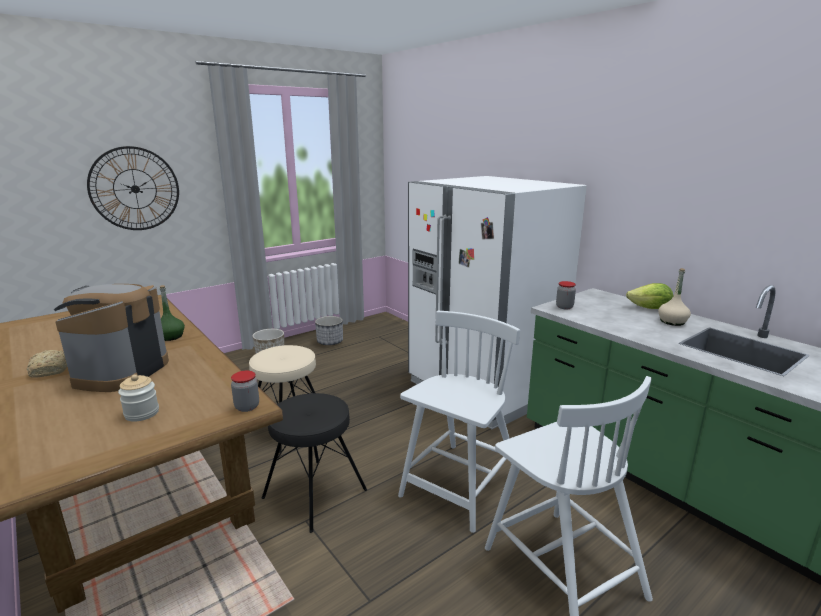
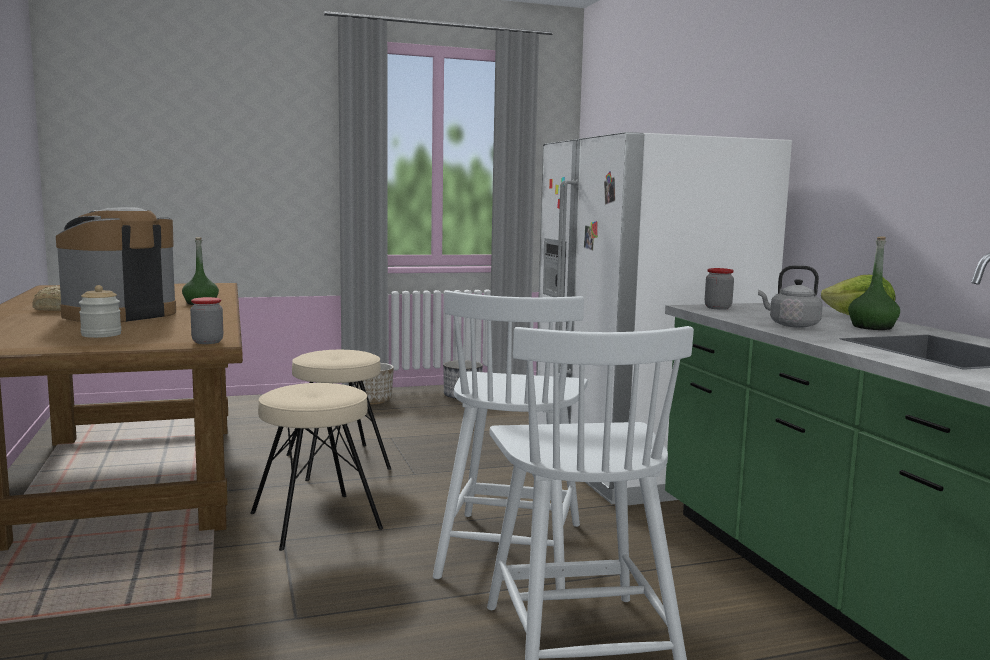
camera: 20 degrees right, 10 degrees down
(135, 189) = (236, 160): wall clock -> none
(314, 494) = (315, 521): black stool -> beige stool
(459, 486) = (511, 548): white chair -> white chair turned 135 degrees clockwise
(632, 327) = (791, 325): none -> grey kettle
(672, 322) = (872, 327): beige bottle -> green bottle

